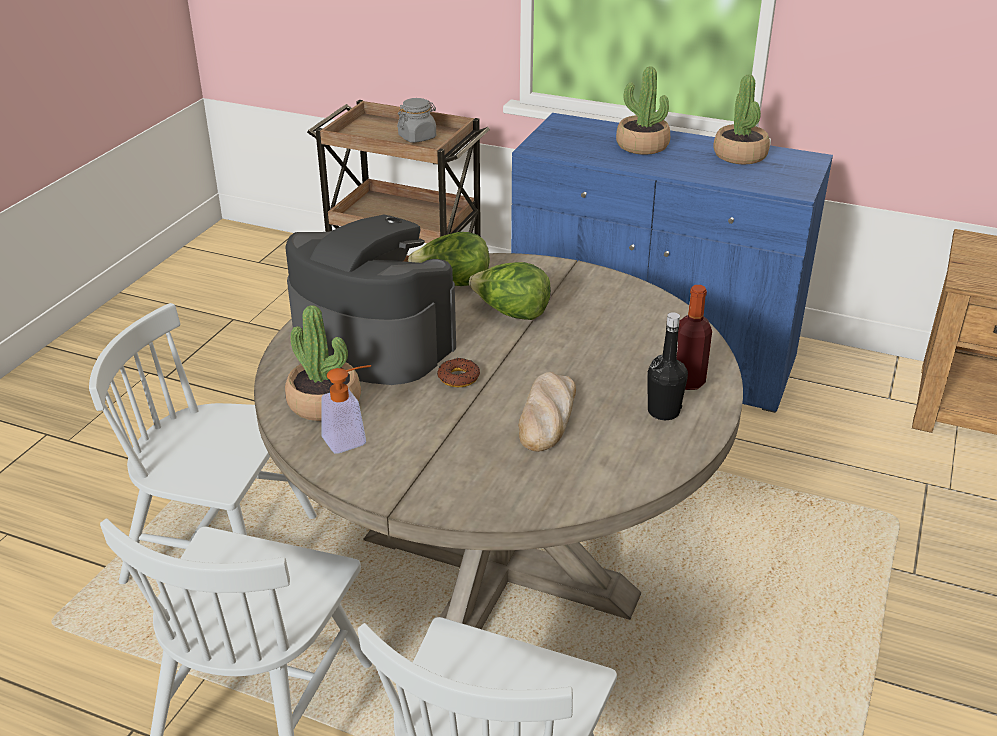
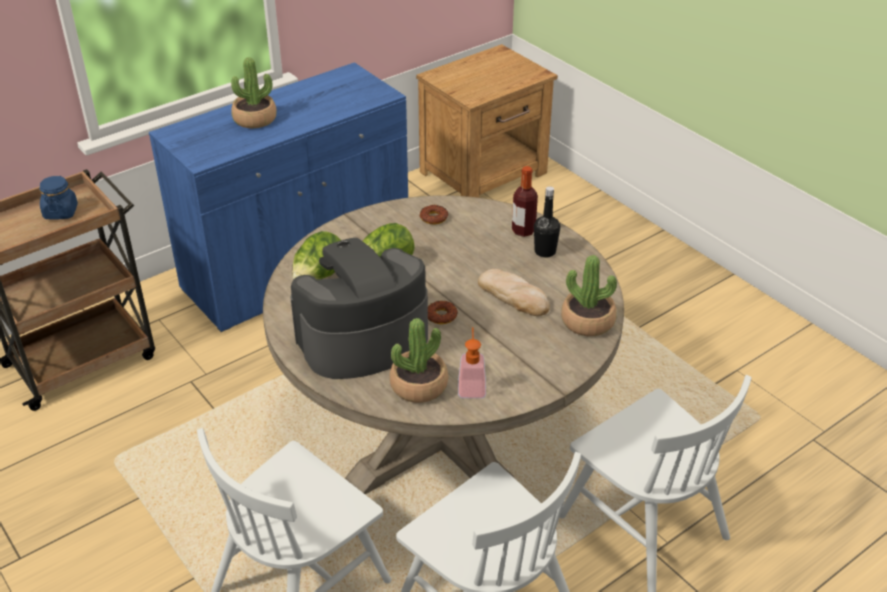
camera: 60 degrees left, 5 degrees up
(417, 137) = (61, 212): grey jar -> blue jar
(636, 313) = (433, 218): none -> donut
(740, 155) = (316, 91): potted plant -> potted plant (588, 321)

